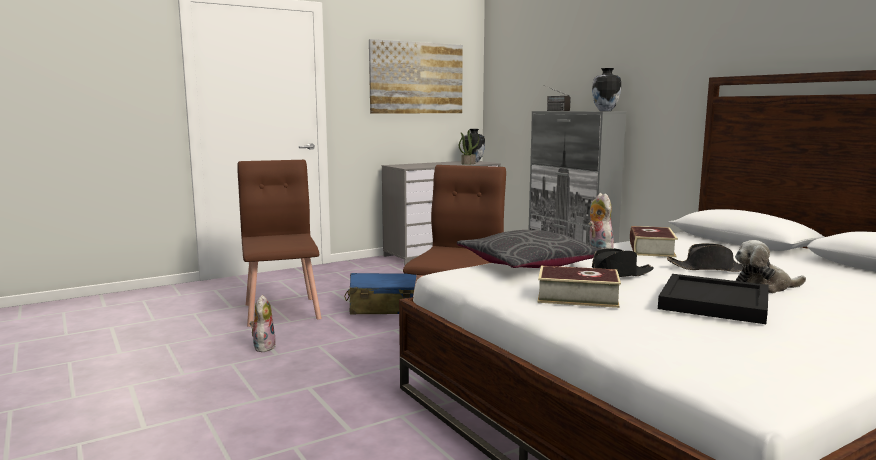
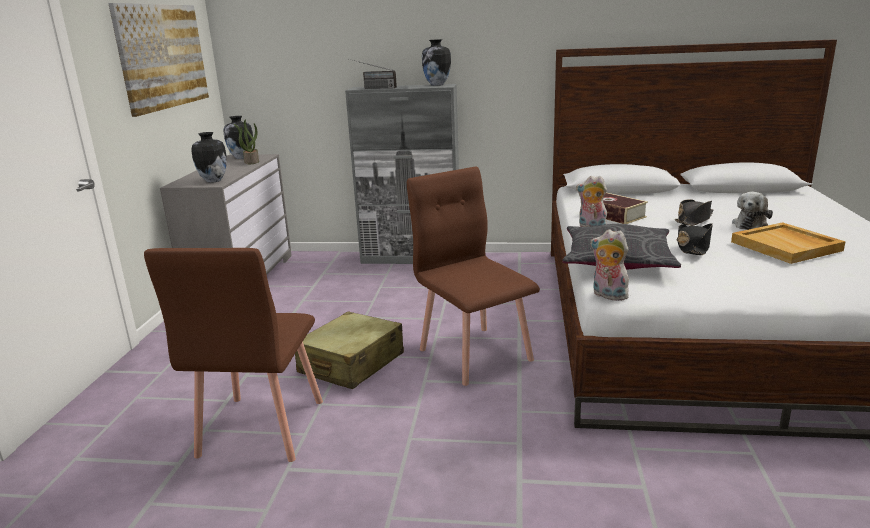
camera: 50 degrees left, 10 degrees up
(263, 347) = (364, 477): plush toy -> plush toy (608, 295)
(283, 311) = (260, 428): brown chair -> brown chair turned 105 degrees counterclockwise
(383, 307) = (351, 364): blue suitcase -> beige suitcase
(412, 166) = (213, 181): none -> vase
(577, 297) = (737, 274): book -> none
(715, 303) = (786, 246): black tray -> beige tray

